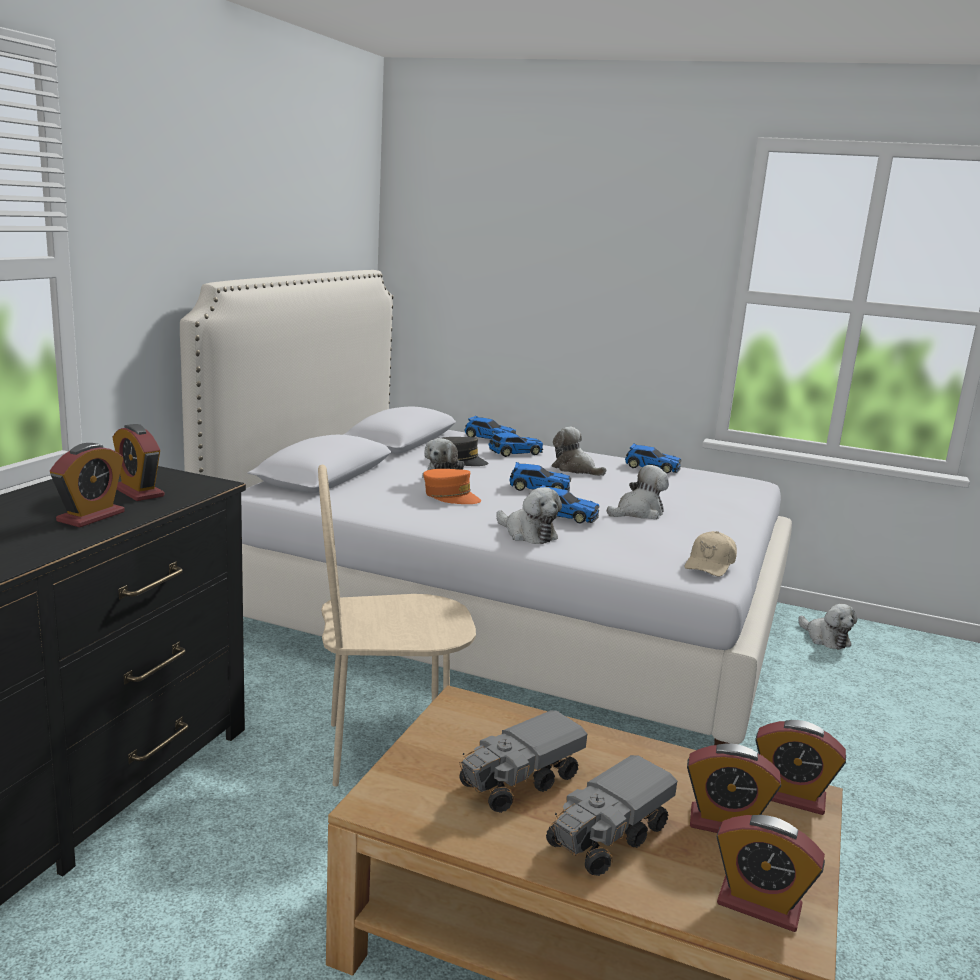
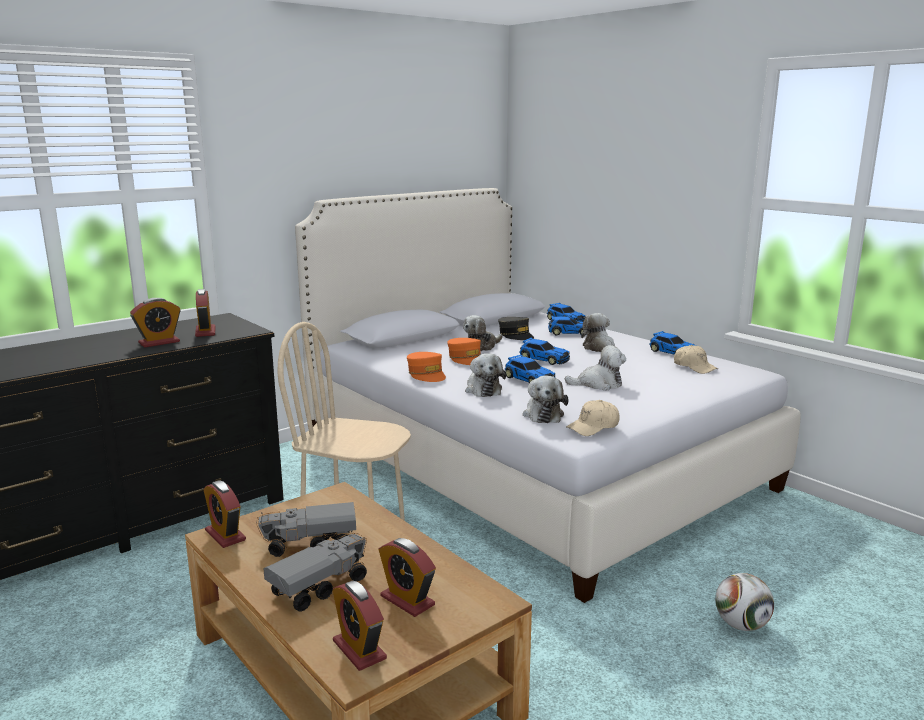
camera: 30 degrees right, 0 degrees up
(433, 522) = (427, 374): none -> orange cap
(607, 837) = (320, 587): toy truck -> toy truck turned 150 degrees clockwise
(695, 482) = (694, 367): none -> beige cap
(790, 797) = (481, 598): alarm clock -> alarm clock (225, 535)
(825, 638) = (807, 525): plush toy -> plush toy (543, 414)
(879, 756) = (741, 625): none -> football

